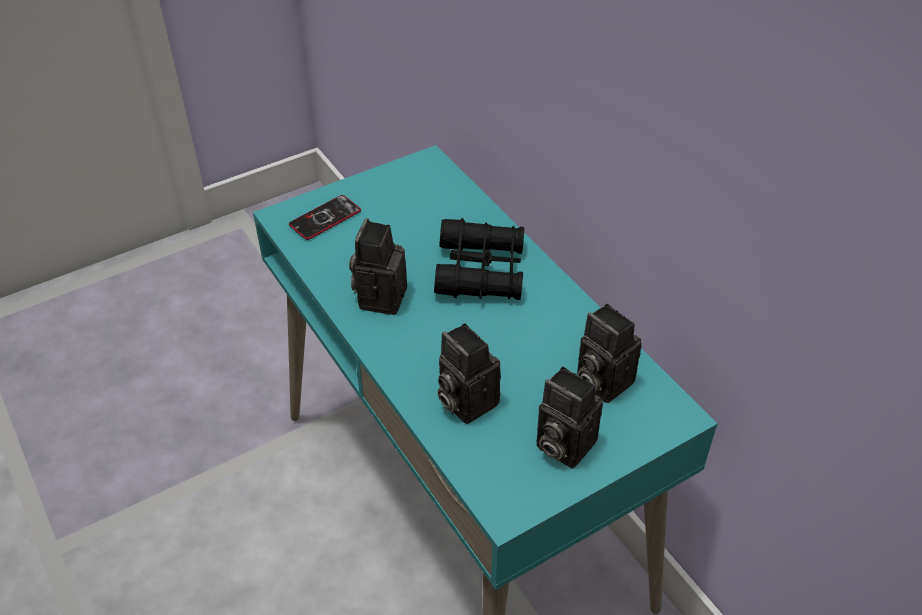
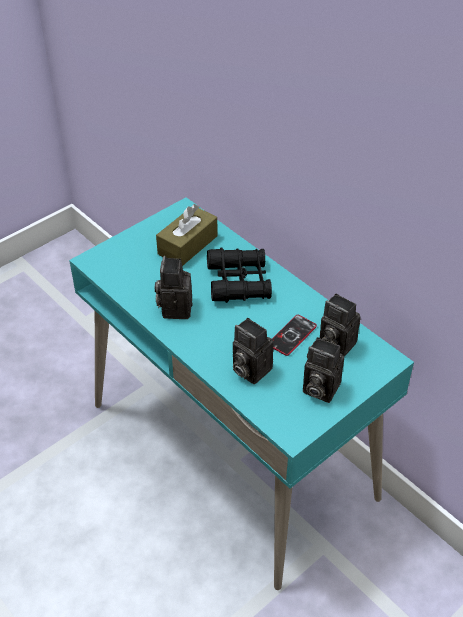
camera: 10 degrees left, 0 degrees up
(325, 218) = (122, 258): phone -> phone (292, 335)
(421, 210) = (187, 245): none -> brown tissue box

